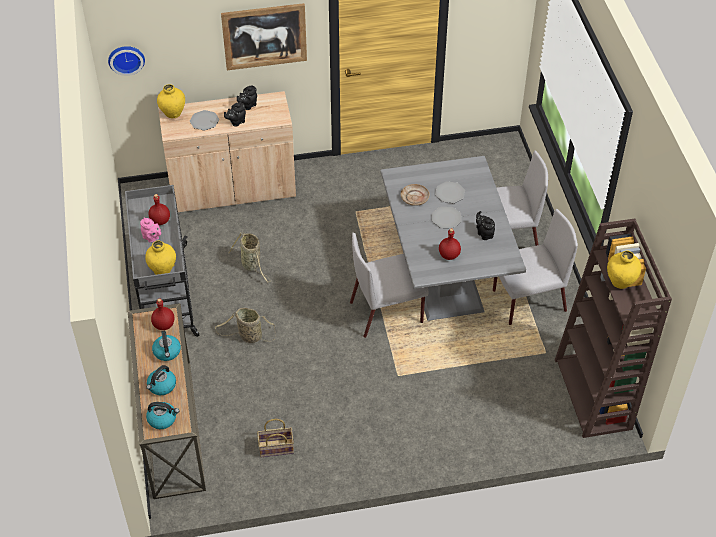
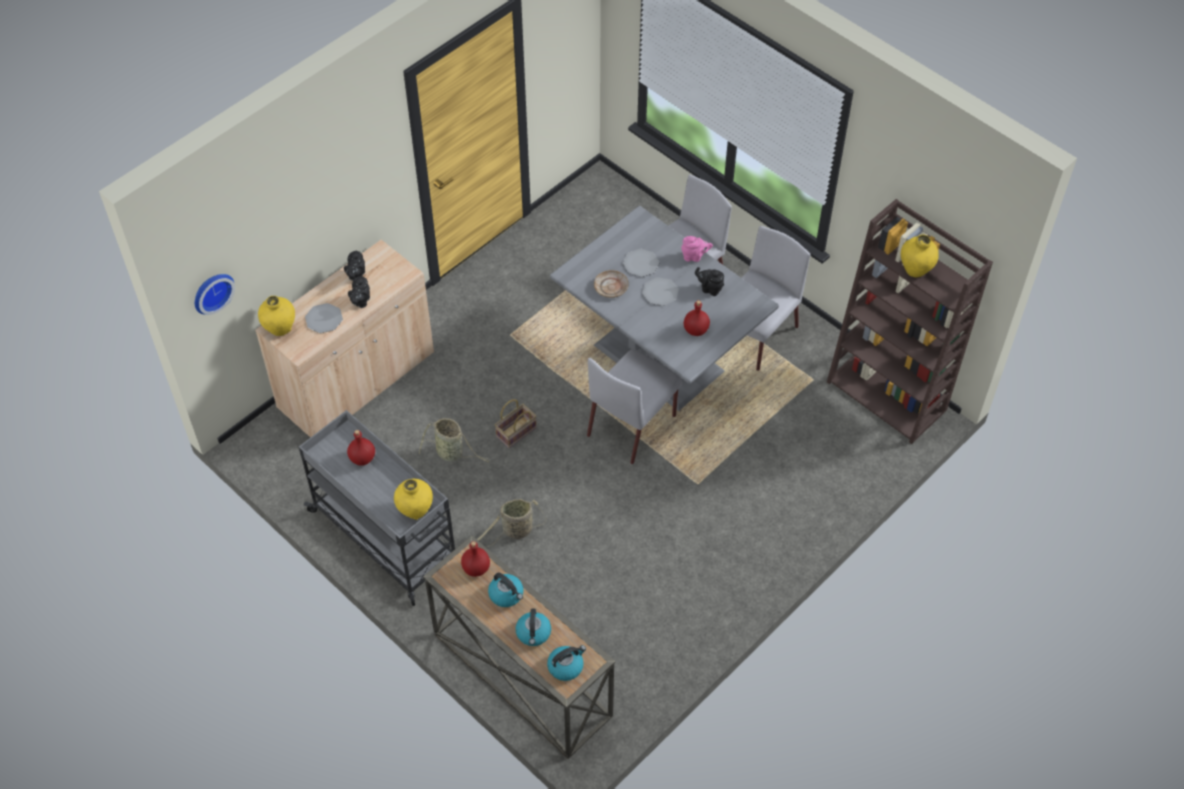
camera: 35 degrees left, 5 degrees up
(152, 238) = (371, 482): pink teapot -> pink teapot (694, 257)
(264, 36) = (351, 187): picture -> none
(275, 448) = (643, 630): basket -> basket (516, 433)

